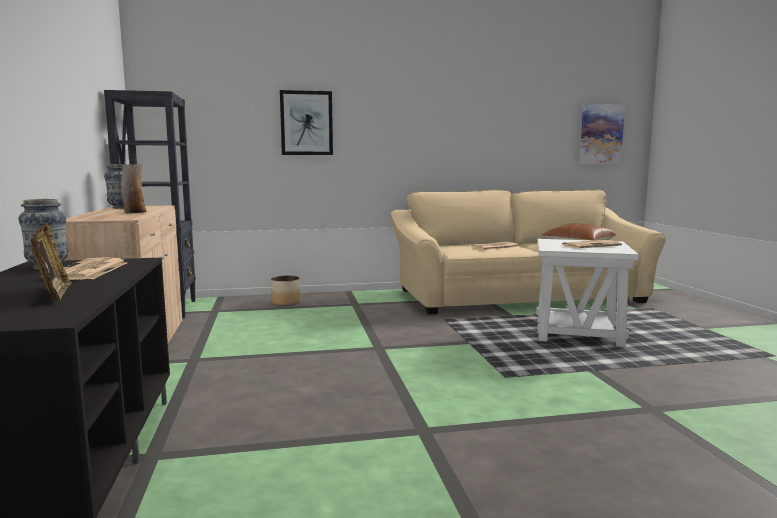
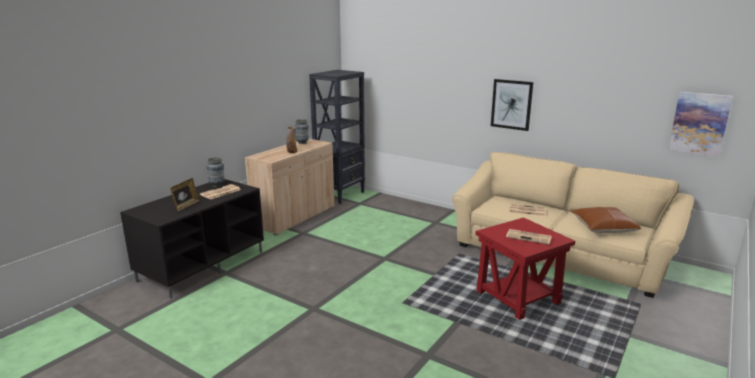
camera: 45 degrees right, 10 degrees up
(286, 302) = (402, 208): planter -> none
(306, 123) = (434, 89): picture -> picture (511, 104)
(578, 333) = (518, 297): white side table -> red side table

